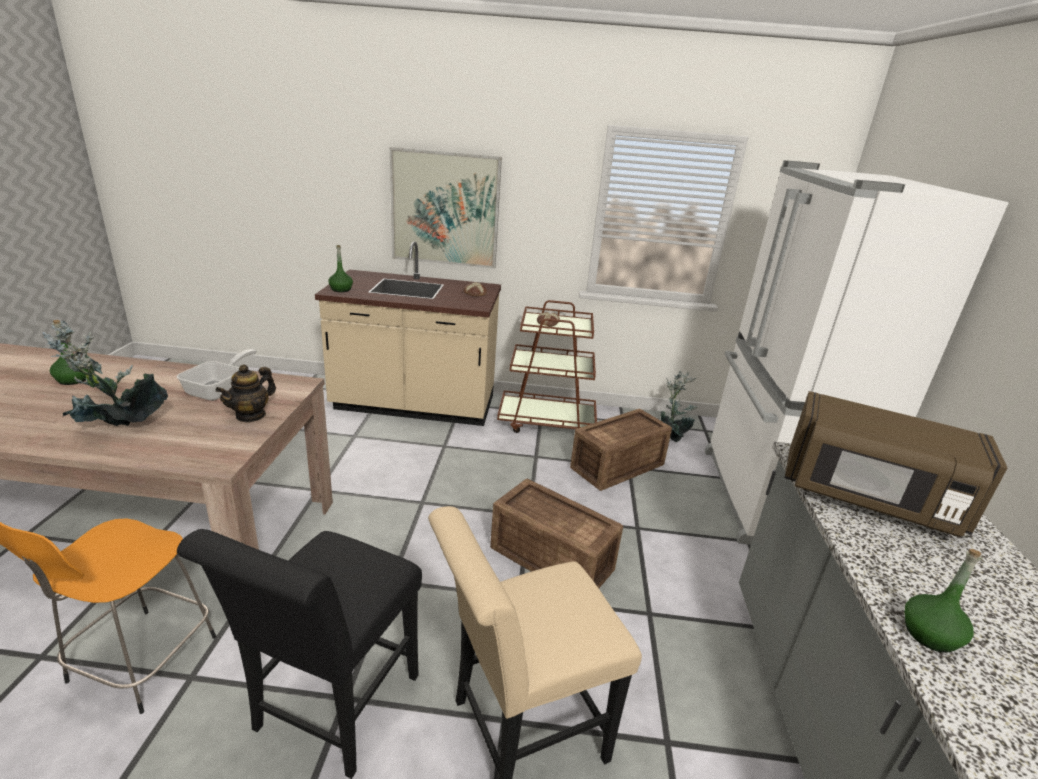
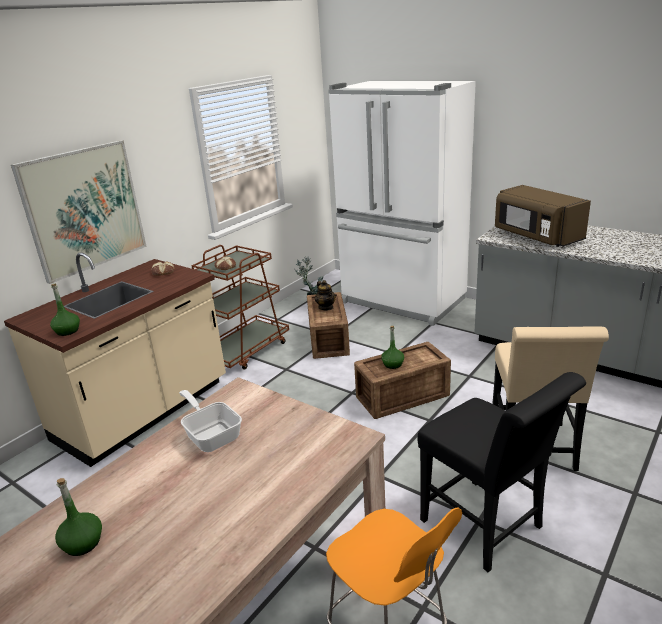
camera: 55 degrees left, 0 degrees up
(118, 431) = (253, 498): potted plant -> none
(251, 415) = (282, 419): teapot -> teapot (326, 307)
(869, 498) = (536, 236): brown microwave -> brown microwave turned 90 degrees clockwise
(929, 634) = (628, 256): green bottle -> green bottle (392, 364)

